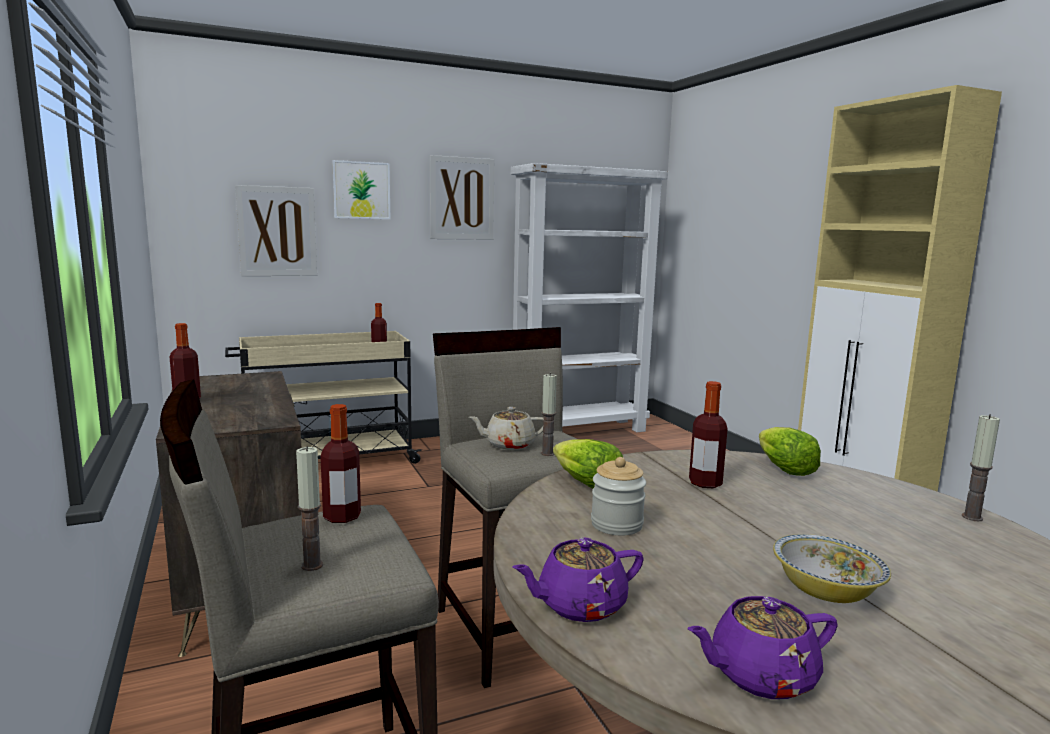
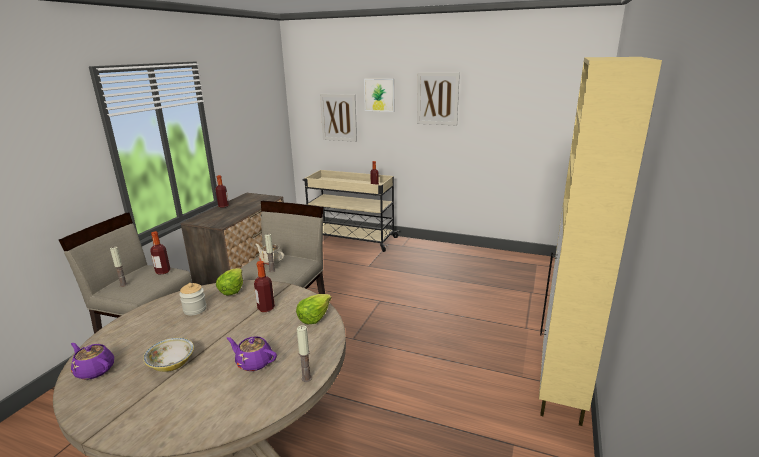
camera: 45 degrees right, 10 degrees up
(579, 431) = (503, 258): white bookcase -> none
(579, 605) = (120, 328): purple teapot -> purple teapot (254, 362)

